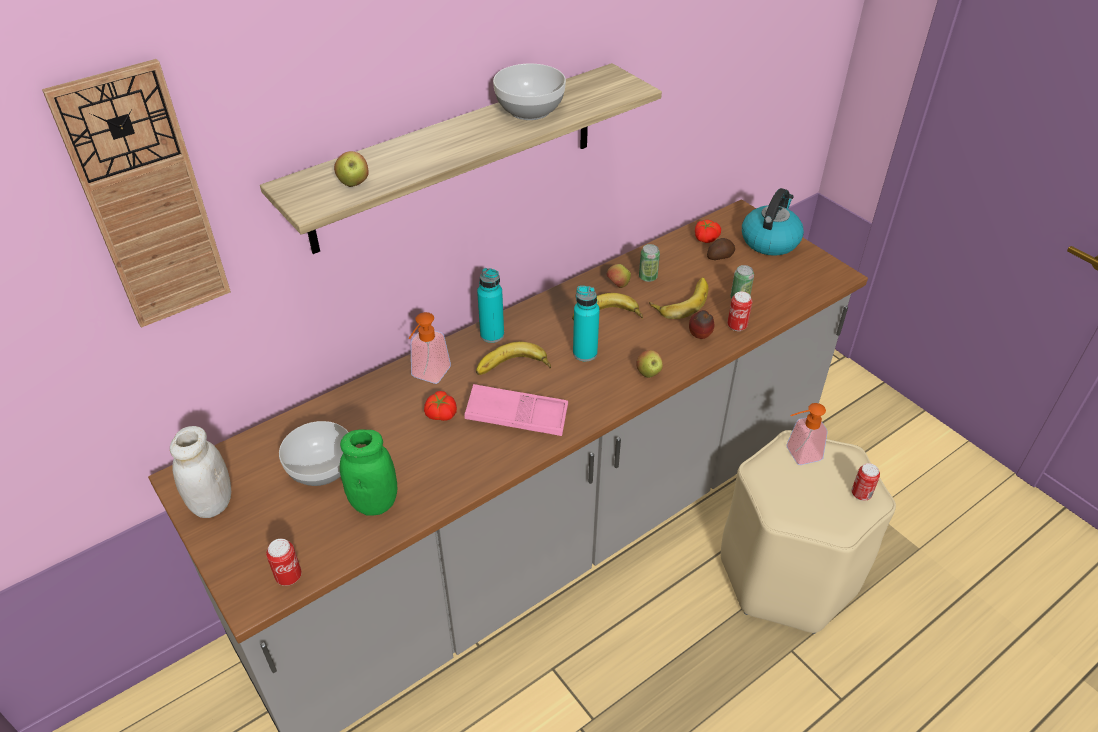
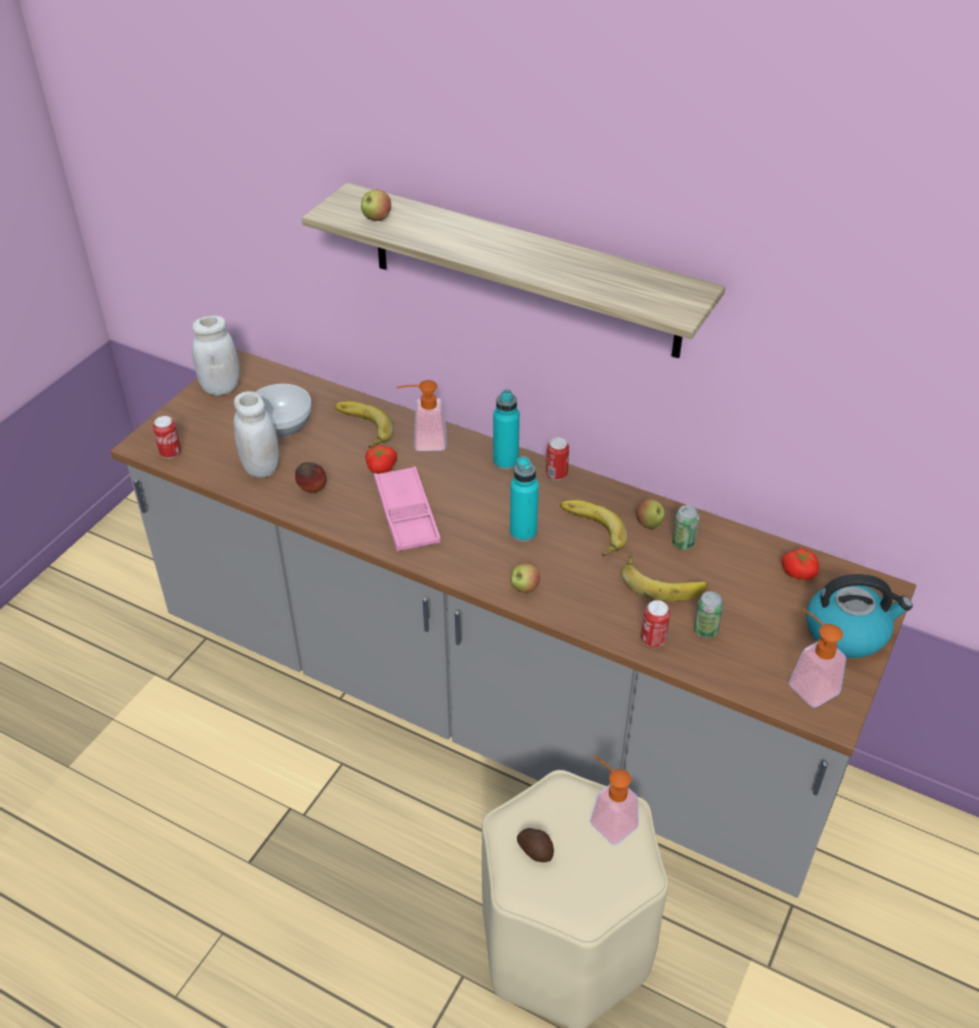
camera: 65 degrees right, 0 degrees up
(146, 201) = (268, 143): wall clock -> none
(374, 503) = (261, 467): green jar -> white jar
(513, 369) = (468, 491): banana -> banana (360, 428)
(529, 109) = (574, 264): bowl -> none
(699, 337) = (611, 613): apple -> apple (312, 490)
(719, 256) = (773, 593): potato -> potato (535, 850)
(807, 274) = (807, 683): none -> soap dispenser
(861, 494) = (582, 899): can -> can (556, 474)

